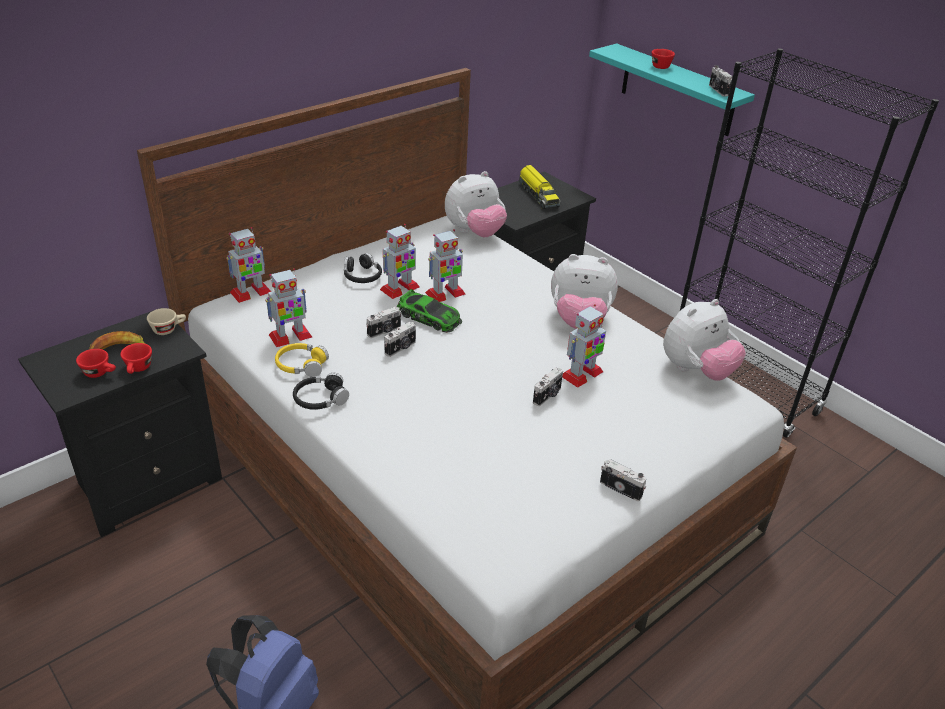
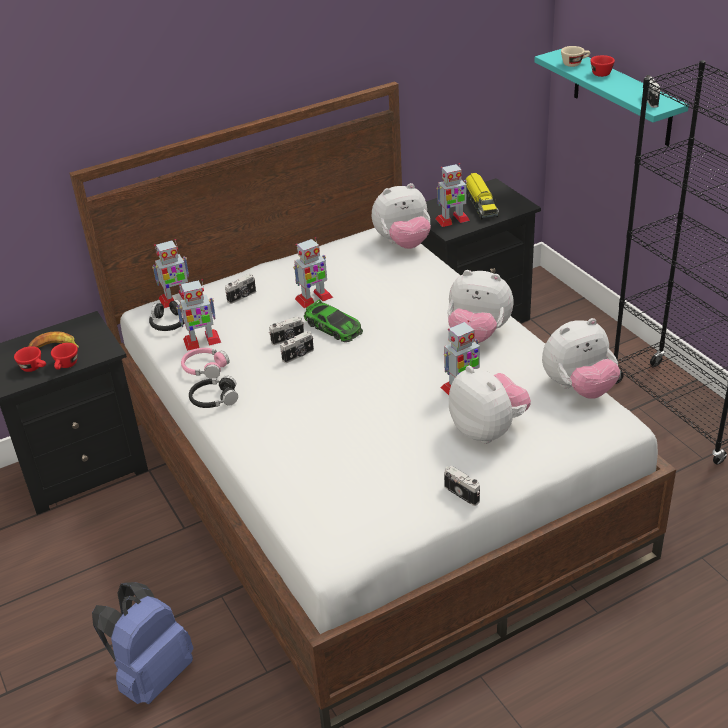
camera: 15 degrees right, 0 degrees up
(168, 329) = (98, 331): beige cup -> beige cup (575, 63)
(301, 365) = (205, 368): yellow headphones -> pink headphones
(362, 276) = (281, 285): black headphones -> black headphones (169, 323)
(445, 294) = (355, 304): toy robot -> toy robot (452, 220)
(548, 396) = (422, 406): camera -> camera (242, 297)
(623, 418) = (488, 430): none -> plush toy

